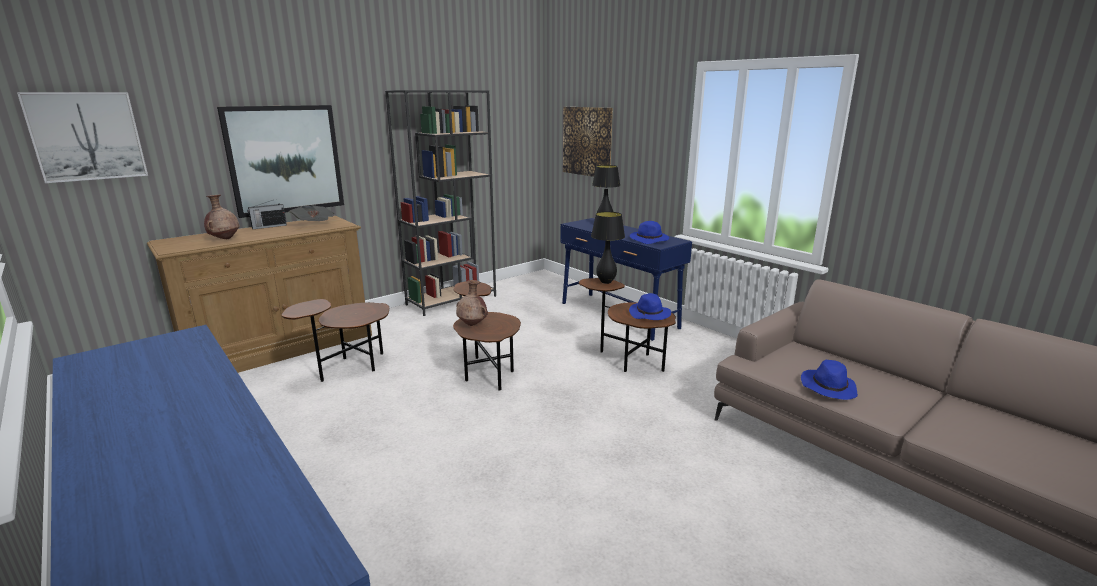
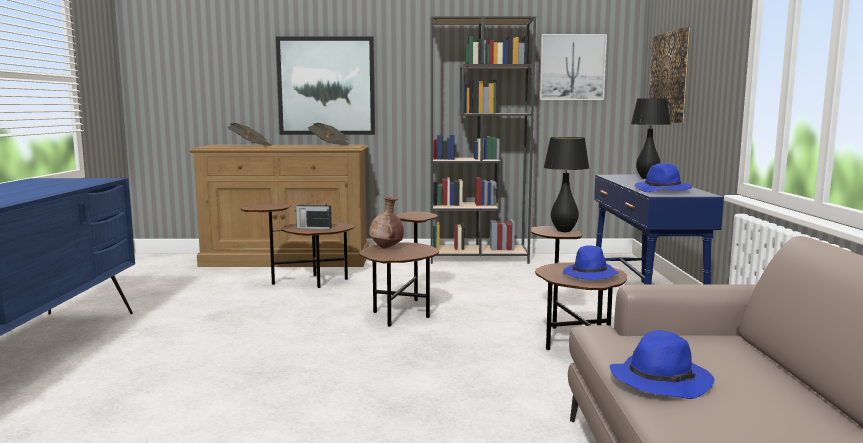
camera: 40 degrees right, 10 degrees down
(87, 136) = (185, 58): picture -> picture (572, 67)
(225, 239) = (251, 146): brown vase -> newspaper
(268, 226) = (299, 145): radio -> radio (313, 228)

